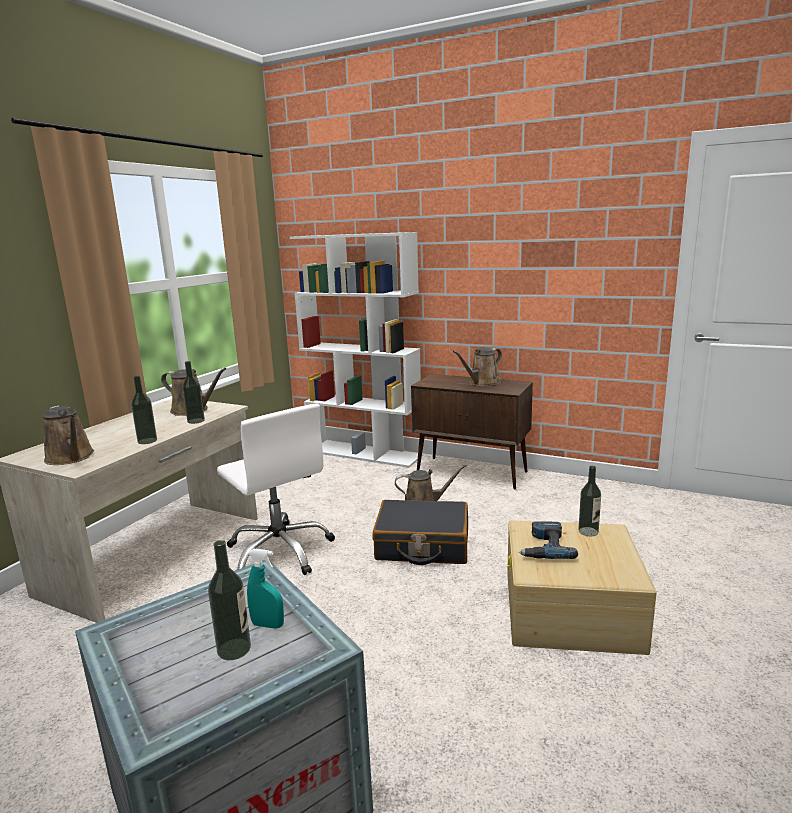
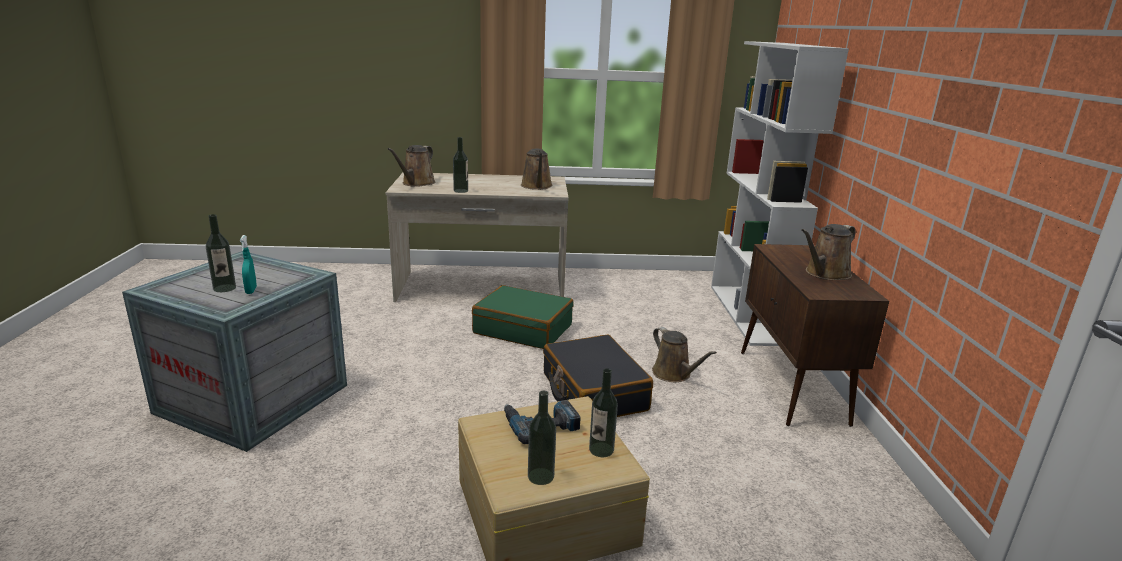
camera: 60 degrees right, 5 degrees up
(196, 421) = (514, 192): bottle -> bottle (540, 476)
(280, 551) = (523, 329): white office chair -> green suitcase
(482, 383) = (825, 274): brown watering can -> brown watering can turned 60 degrees counterclockwise

